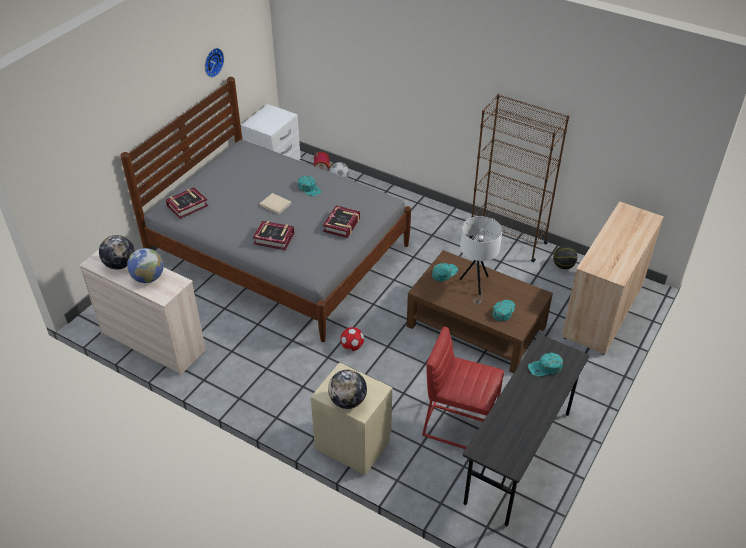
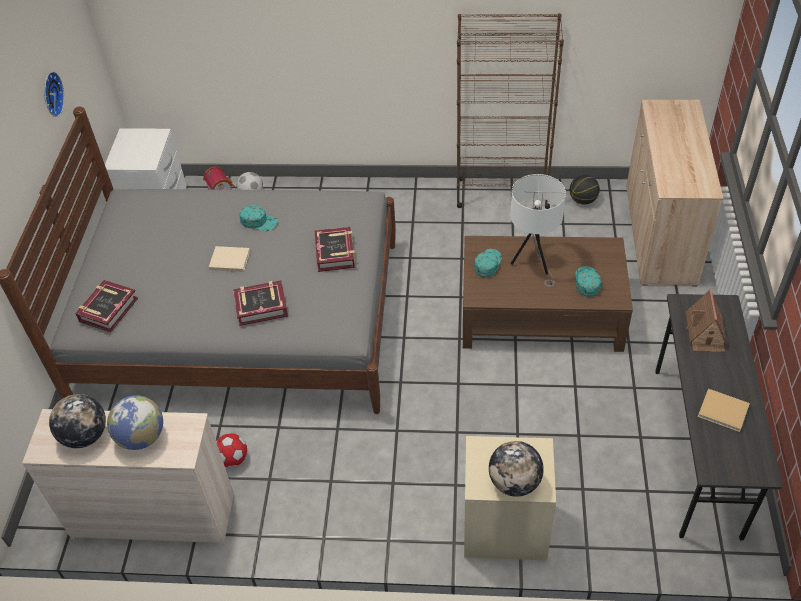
camera: 25 degrees left, 5 degrees up
(352, 347) = (417, 403): football -> football (233, 459)
(459, 424) = (606, 442): red stool -> none
(517, 420) = (724, 412): none -> beige book
(545, 367) = (705, 332): turquoise cap -> toy house

